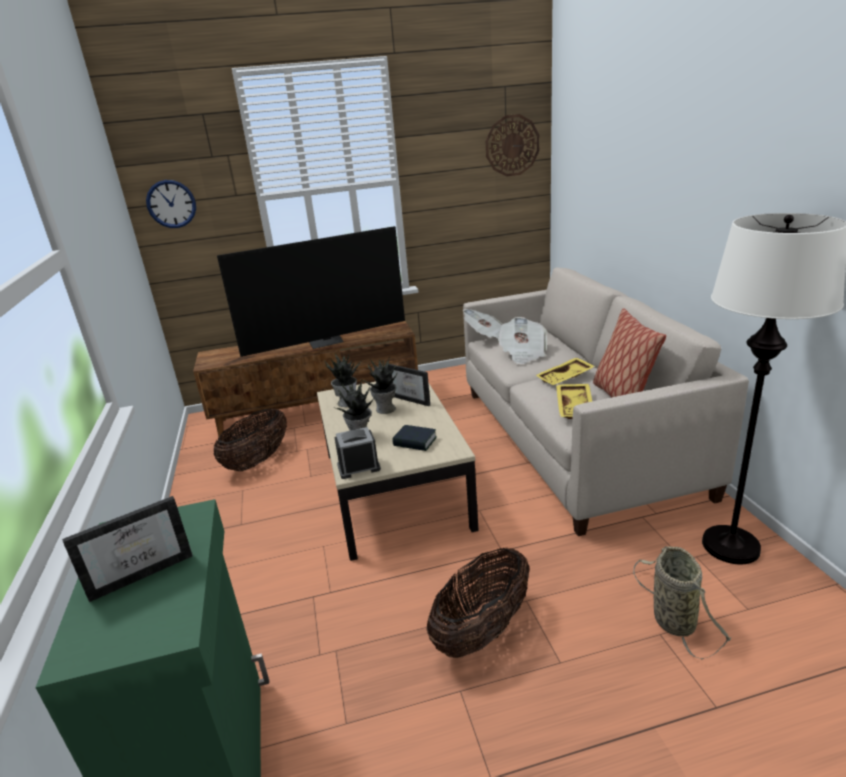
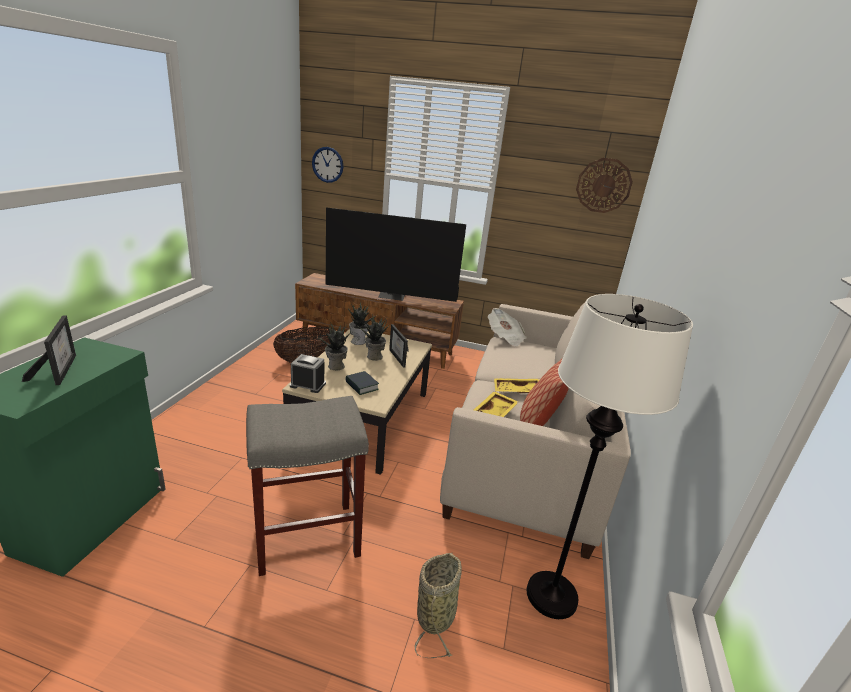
camera: 25 degrees right, 0 degrees up
(142, 570) = (59, 369): picture frame -> picture frame turned 105 degrees counterclockwise
(482, 630) = (305, 538): basket -> grey stool
(522, 353) = (512, 360): newspaper -> none

